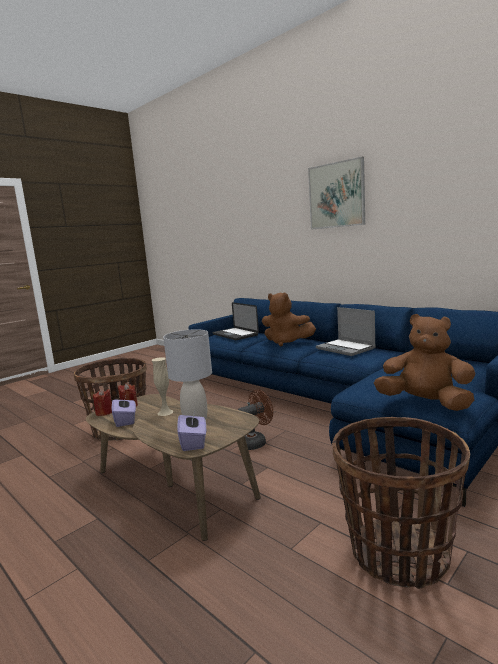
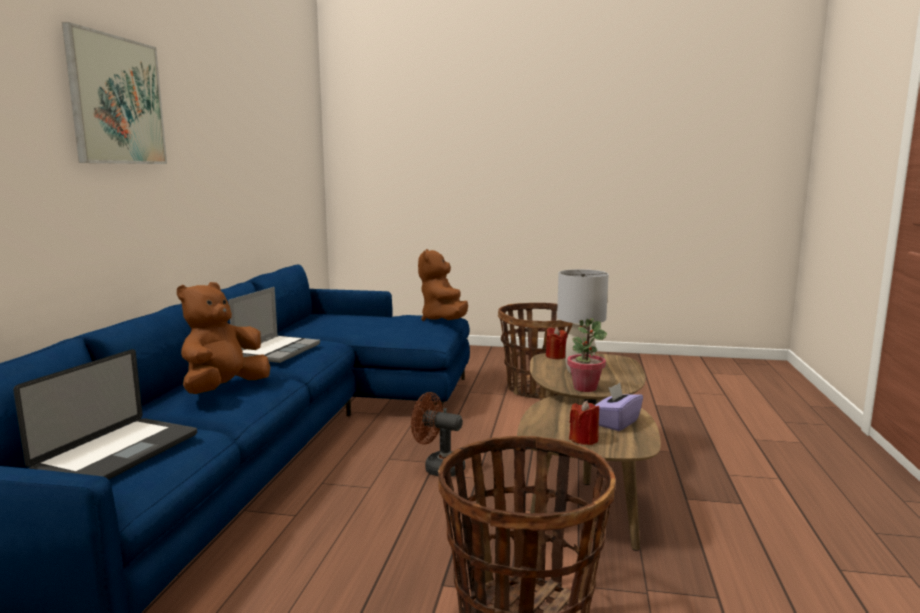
camera: 125 degrees left, 0 degrees up
(104, 413) = (625, 446): red candle -> red candle (556, 356)
(165, 412) = (585, 388): beige vase -> potted plant
(194, 442) = (612, 361): purple tissue box -> none
(286, 342) = (224, 389): brown plush toy -> brown plush toy turned 150 degrees counterclockwise

